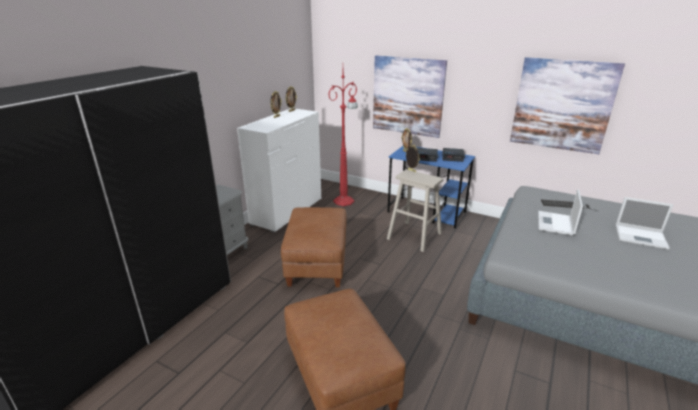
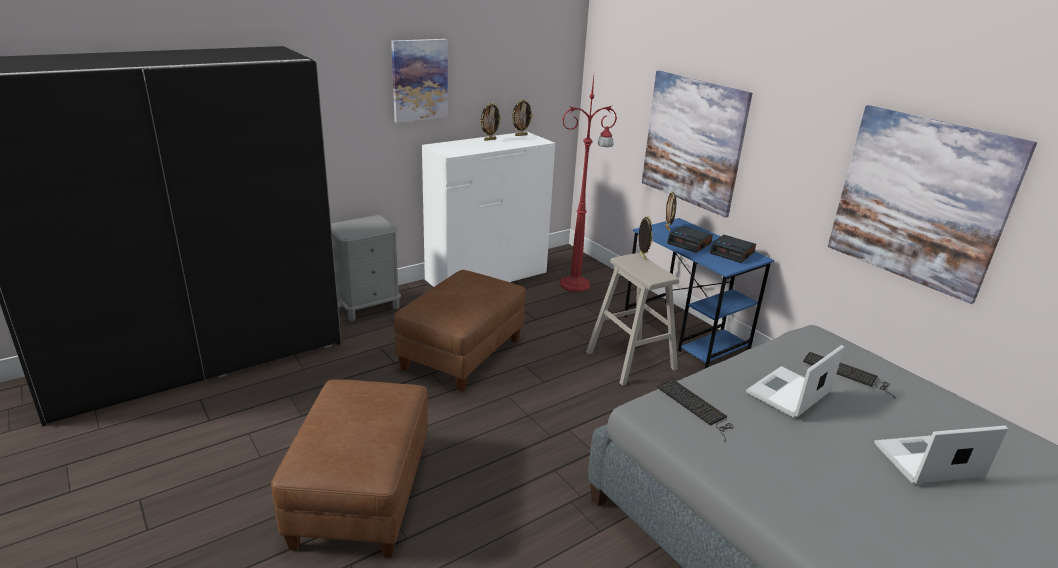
camera: 25 degrees right, 0 degrees up
(229, 81) = (419, 80): none -> picture
(527, 245) = (696, 407): none -> keyboard
(641, 237) = (926, 461): laptop -> laptop turned 120 degrees clockwise

